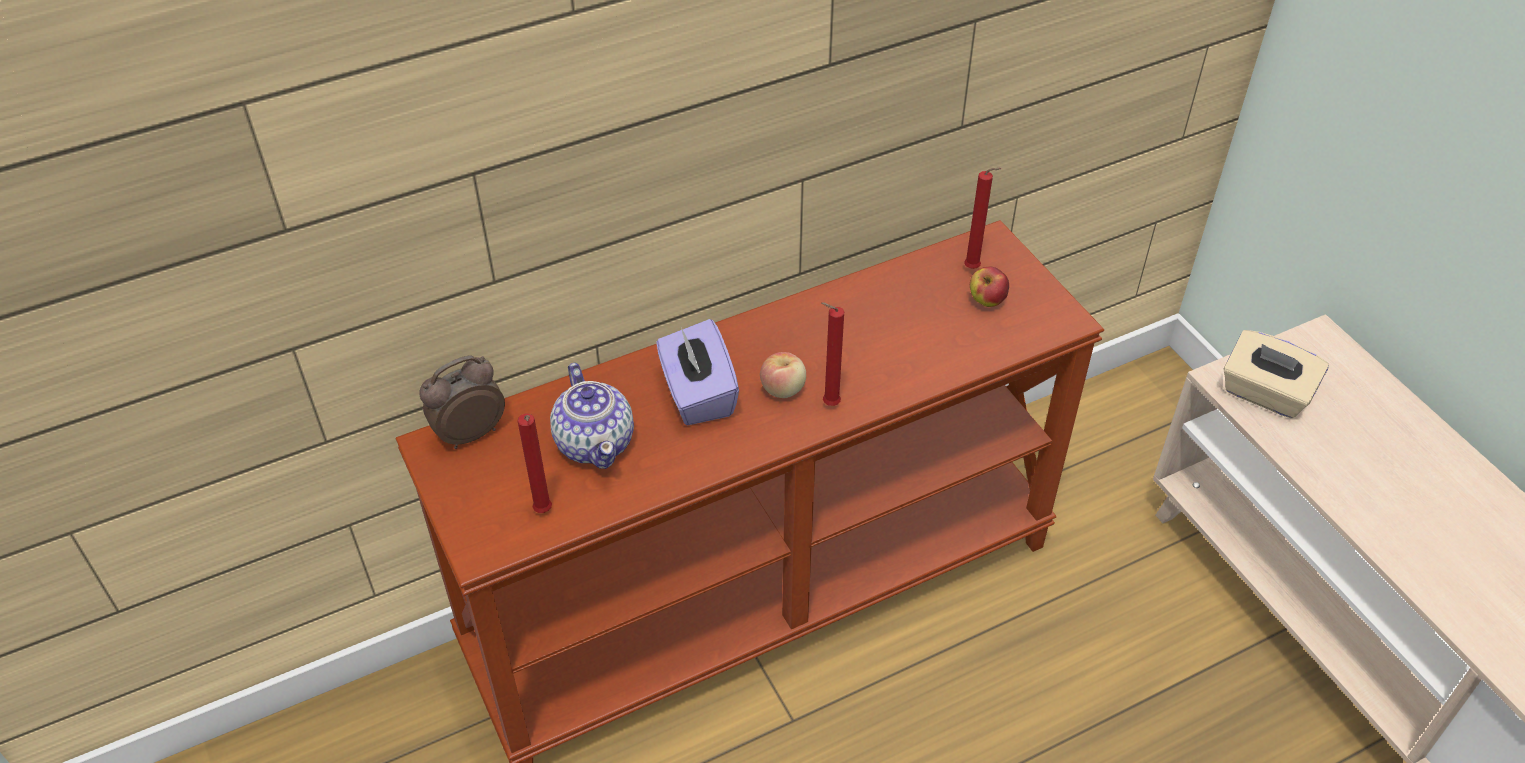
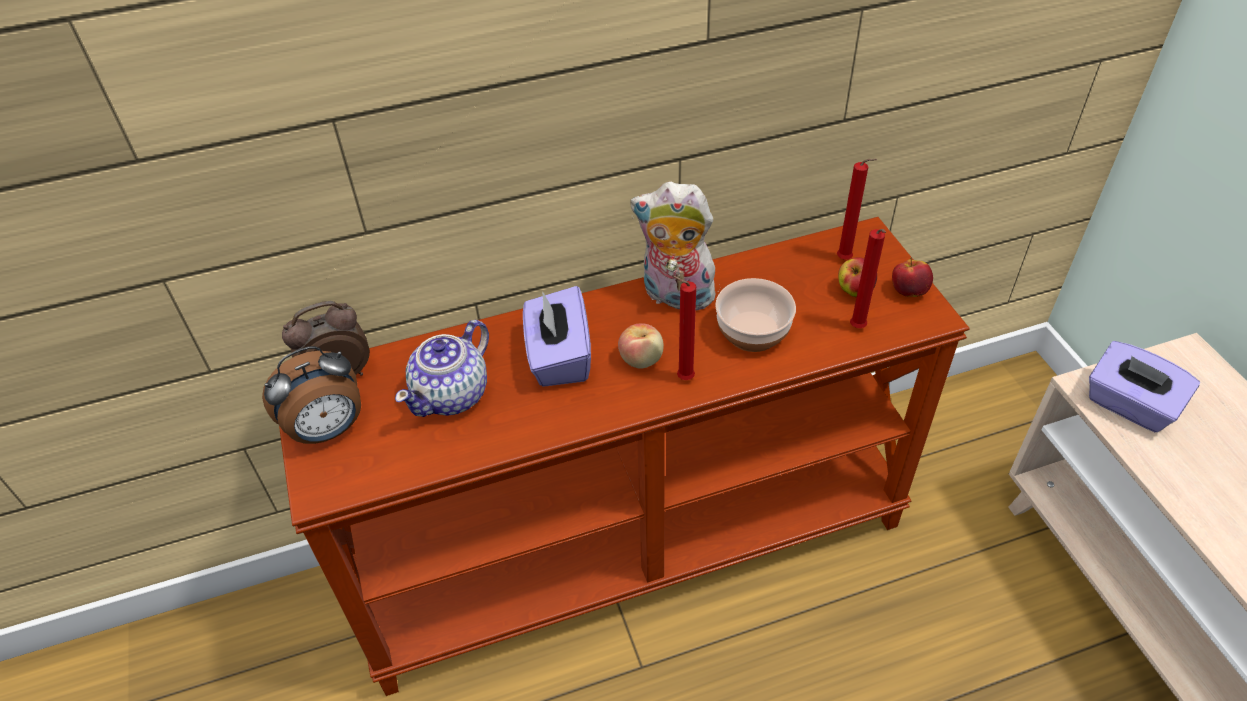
camera: 10 degrees right, 0 degrees up
(473, 490) = (328, 430): none -> alarm clock
(543, 513) = (387, 459): red candle -> red candle (858, 329)
(595, 442) = (452, 394): teapot -> teapot turned 45 degrees clockwise
(805, 321) = (675, 296): none -> plush toy
(891, 352) = (753, 333): none -> bowl
(1040, 297) = (908, 291): none -> apple
(1264, 394) = (1129, 405): beige tissue box -> purple tissue box

